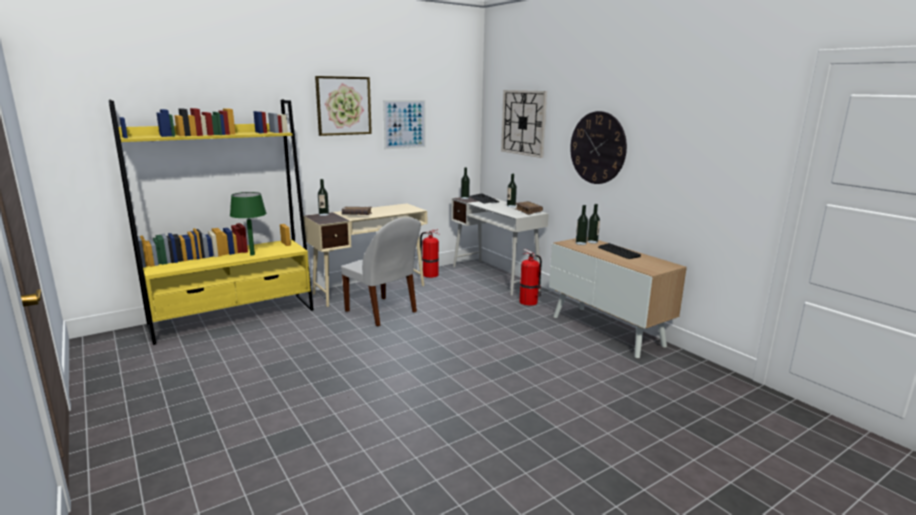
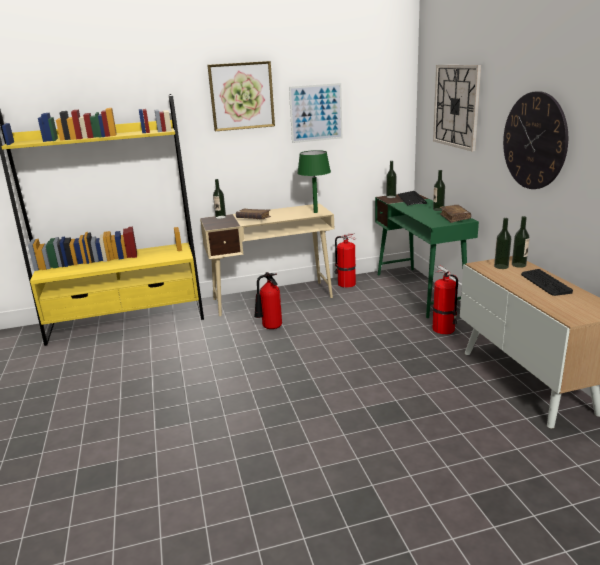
camera: 20 degrees right, 5 degrees up
(252, 254) = (138, 260): green table lamp -> green table lamp (315, 212)
(382, 312) = (270, 328): white chair -> fire extinguisher
(495, 277) = (419, 291): white desk -> green desk

